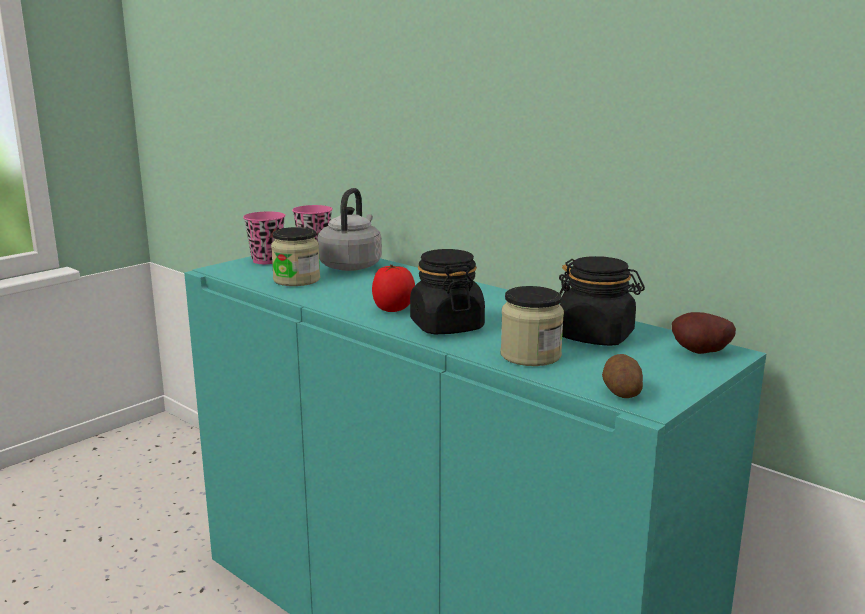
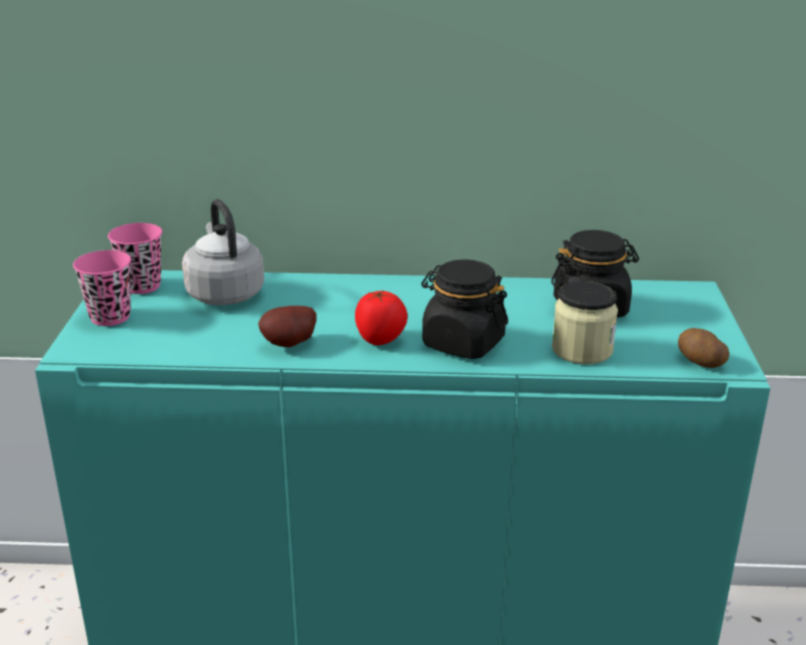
camera: 40 degrees left, 10 degrees up
(296, 280) = (205, 335): jar -> none
(701, 353) = (682, 298): potato -> potato (291, 345)

